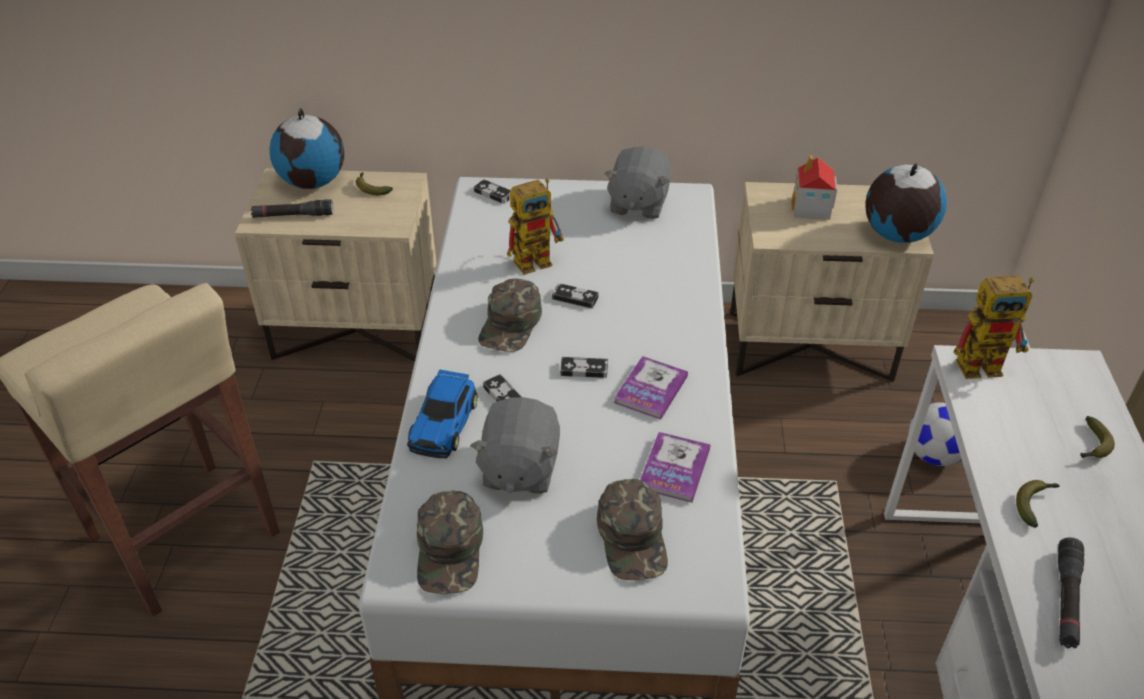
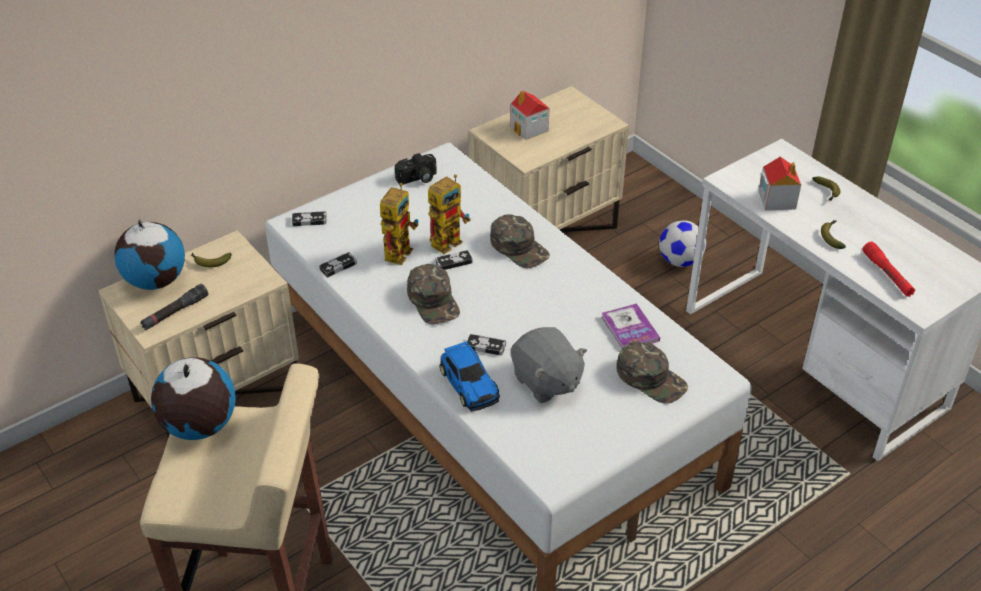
camera: 40 degrees left, 0 degrees up
(450, 550) = (564, 448): green cap -> green cap (519, 247)
(584, 369) = (513, 303): game controller -> game controller (338, 266)
(637, 203) = (418, 179): grey plush toy -> camera
(651, 389) = (565, 292): book -> none
(896, 235) = (596, 122): globe -> globe (199, 426)
(987, 364) = (739, 175): toy robot -> toy robot (449, 239)
(1006, 418) = (776, 199): none -> toy house
(1066, 599) = (887, 274): black flashlight -> red flashlight

